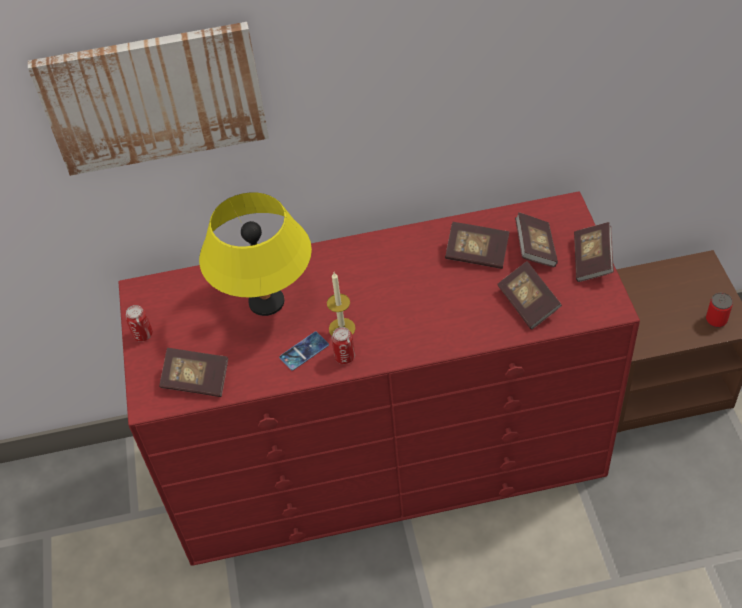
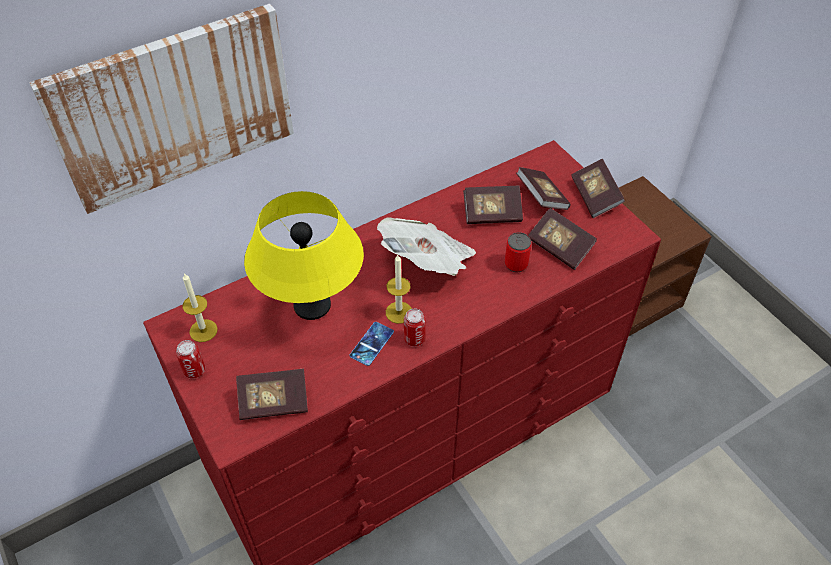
camera: 25 degrees left, 0 degrees up
(164, 301) = (203, 330): none -> candle
(391, 287) = (428, 262): none -> newspaper
(716, 320) = (672, 232): can -> can (516, 264)

